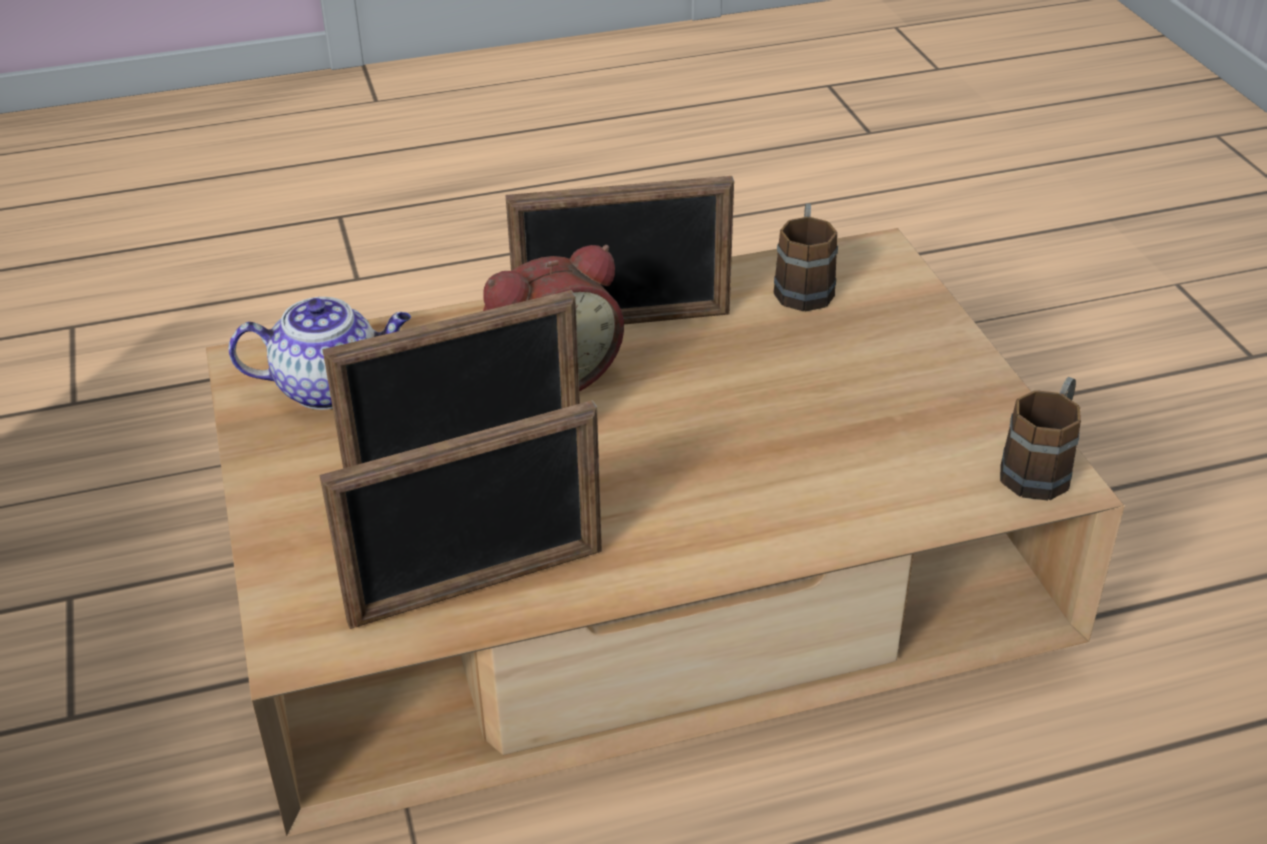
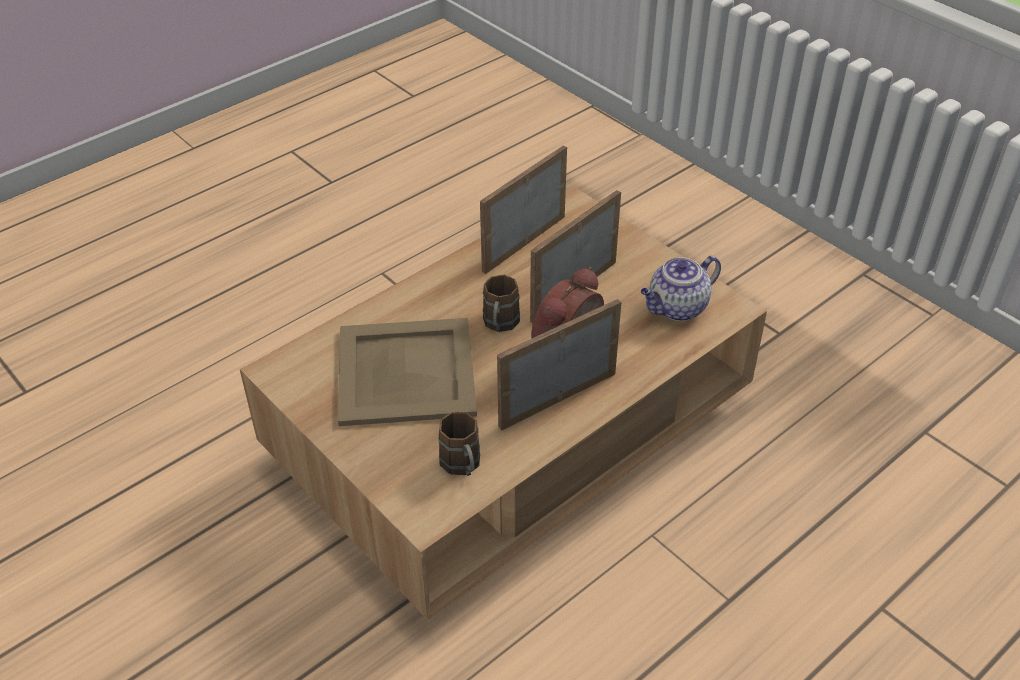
camera: 155 degrees right, 5 degrees up
(833, 417) = (405, 373): none -> beige tray
(1041, 467) = (285, 377): brown mug -> brown mug (499, 325)

